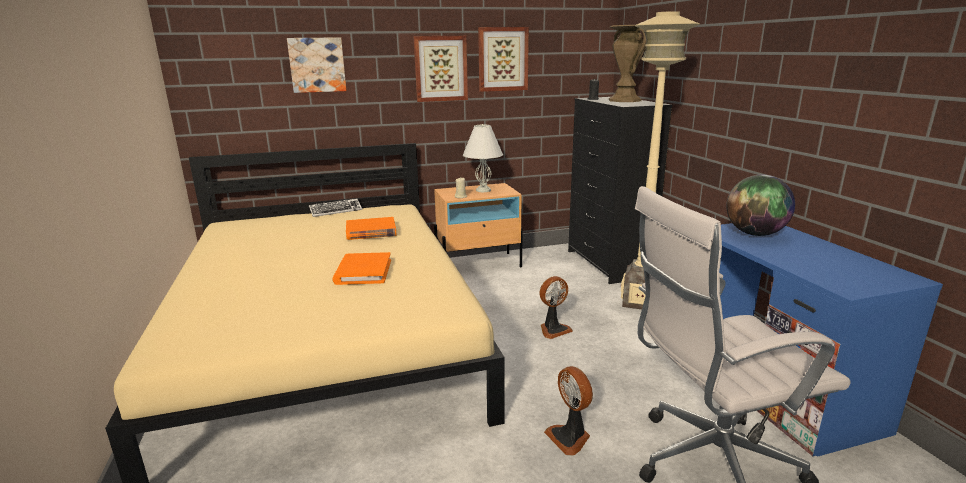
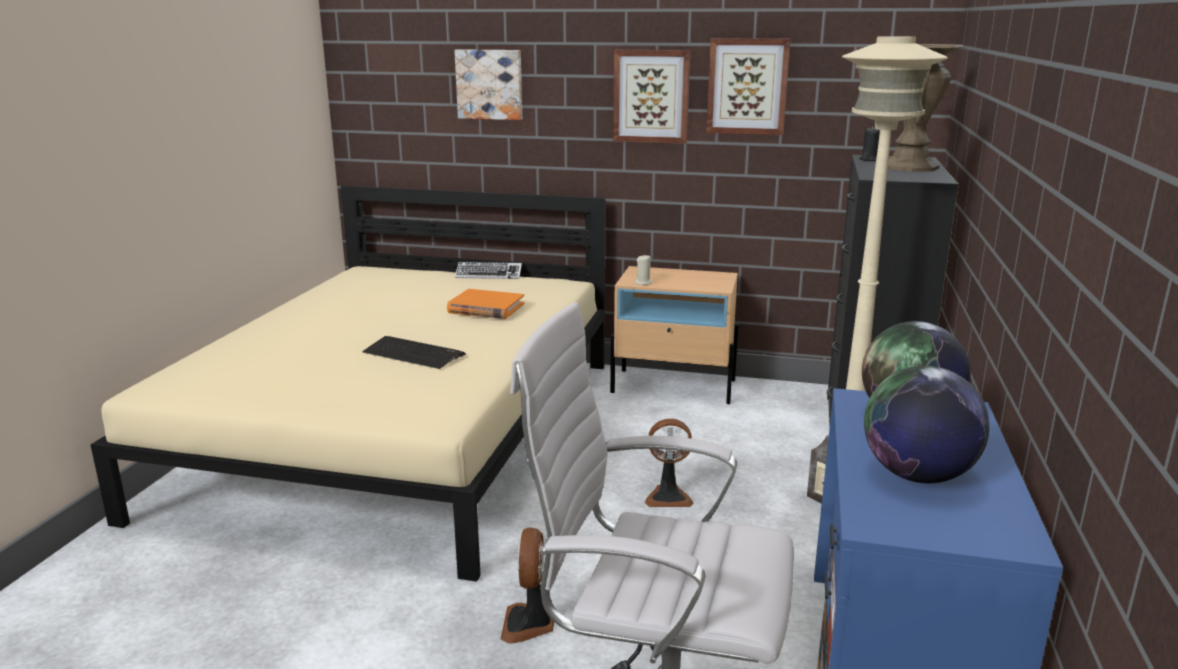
camera: 30 degrees right, 0 degrees up
(363, 272) = (413, 354): orange book -> keyboard
(483, 190) = (687, 278): white table lamp -> none
(814, 260) = (917, 475): none -> globe

